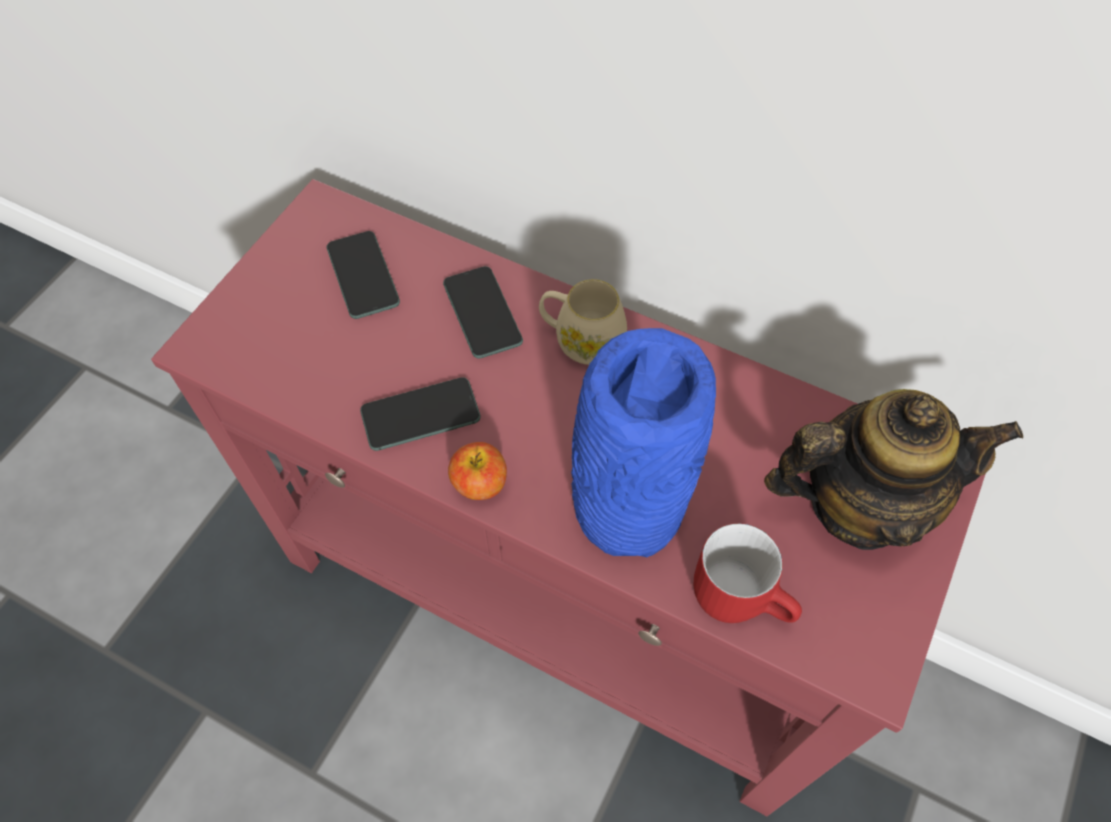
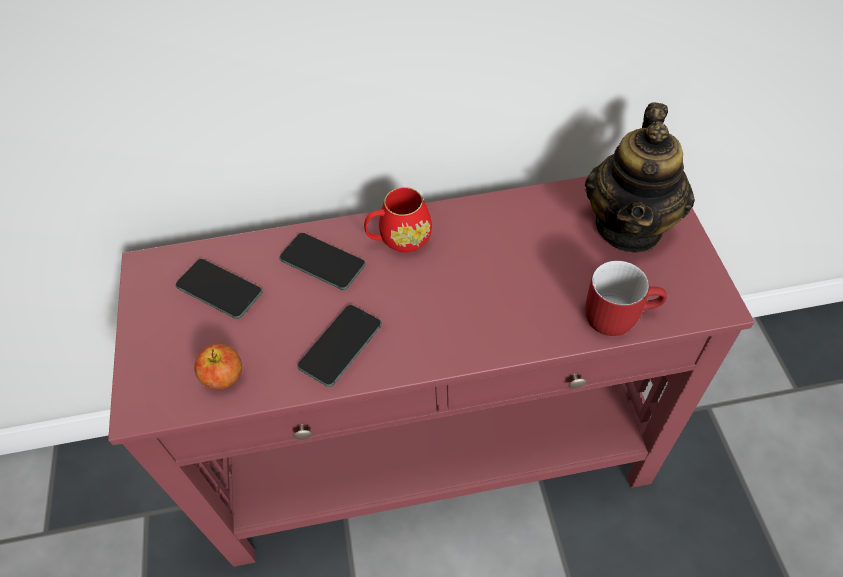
camera: 35 degrees left, 5 degrees down
(479, 484) = (416, 359): apple -> apple (223, 377)
(581, 340) = (399, 239): beige mug -> red mug
(626, 512) = (516, 315): blue vase -> none
(858, 504) = (629, 226): teapot -> teapot turned 150 degrees clockwise

